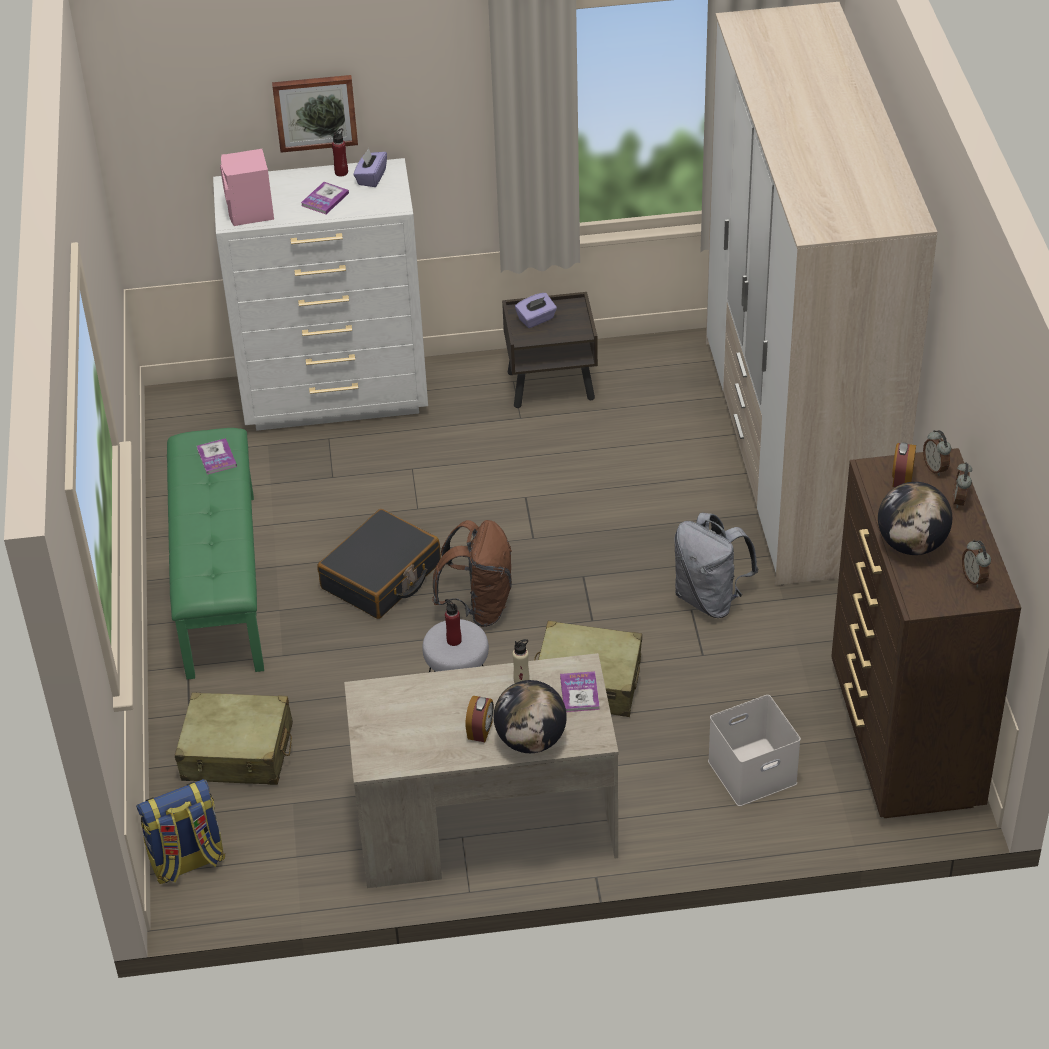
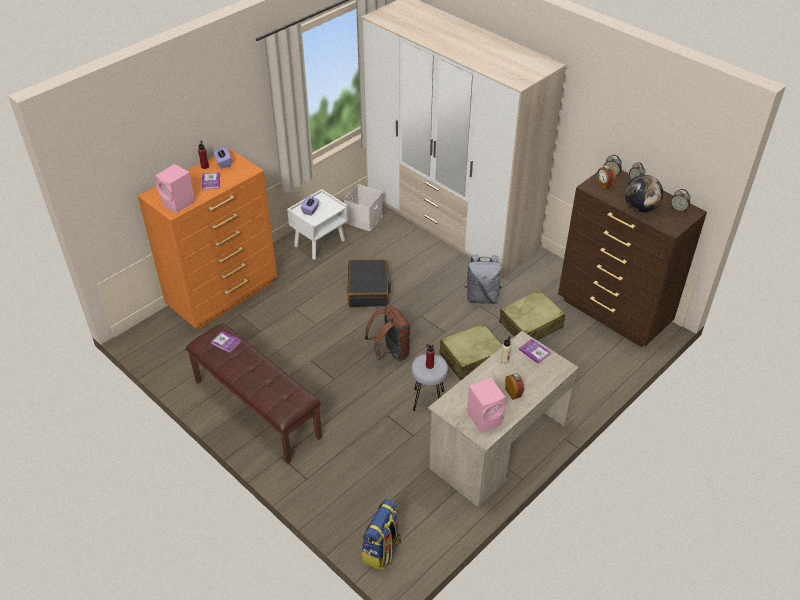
camera: 40 degrees left, 0 degrees up
(219, 583) = (256, 409): green bench -> brown bench
(237, 752) = (350, 483): beige suitcase -> beige suitcase (531, 325)
(315, 112) = (183, 136): picture -> none
(336, 398) = (224, 295): white dresser -> orange dresser
(381, 576) = (332, 363): black suitcase -> black suitcase (368, 289)
(402, 740) = (485, 417): none -> pink speaker
(531, 740) = (539, 384): globe -> none
(552, 385) = (320, 243): brown nightstand -> white nightstand
(751, 773) = (575, 358): white storage box -> white storage box (364, 219)

